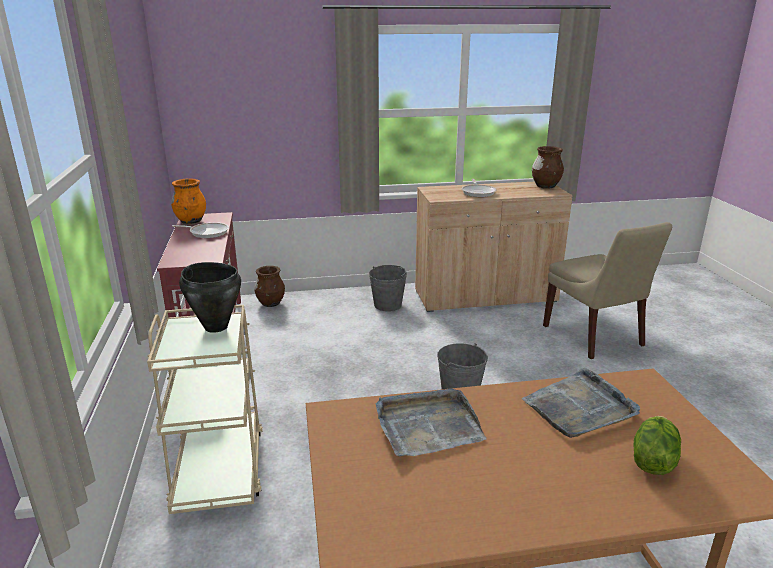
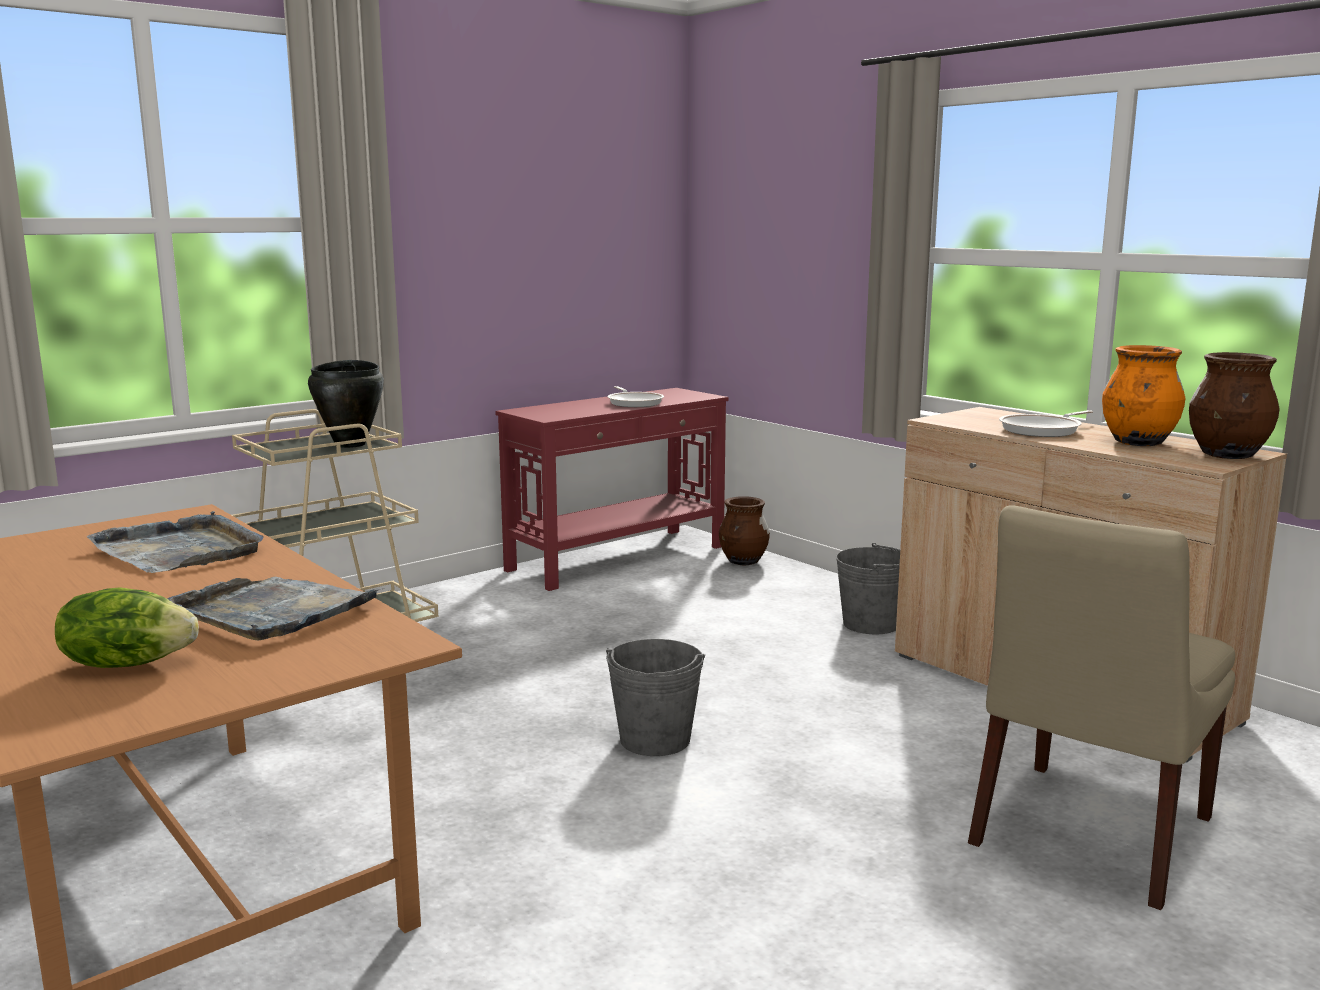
camera: 60 degrees right, 10 degrees down
(191, 221) = (661, 393): orange vase -> orange vase (1138, 442)

